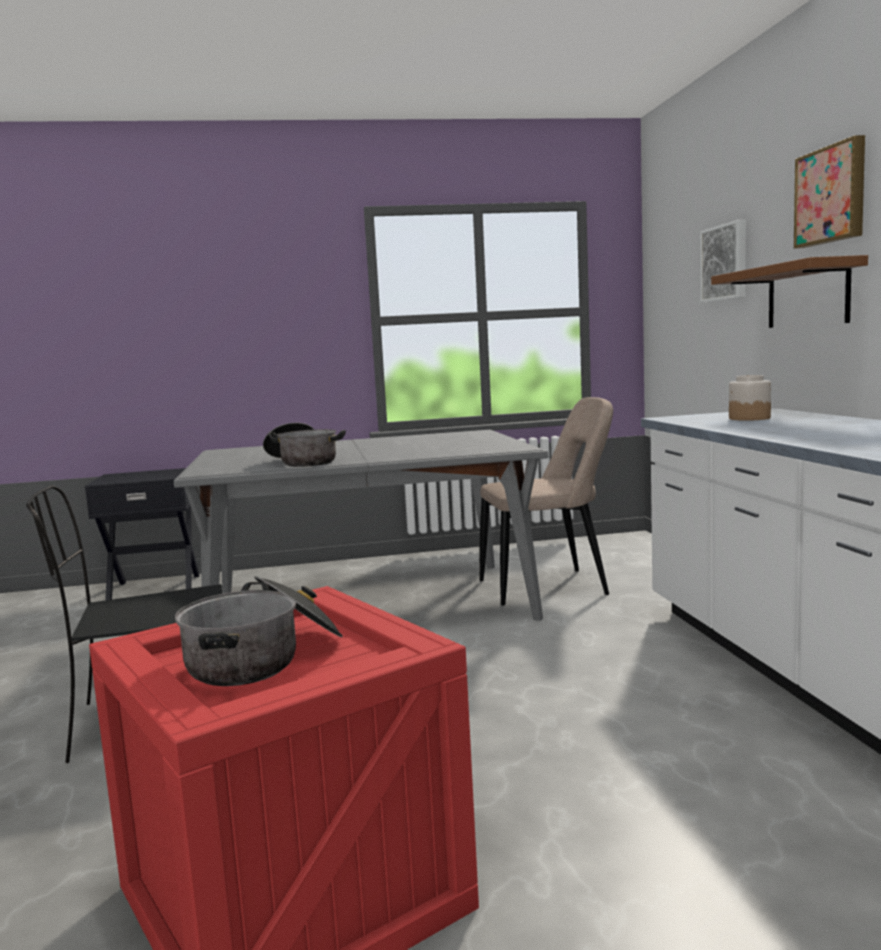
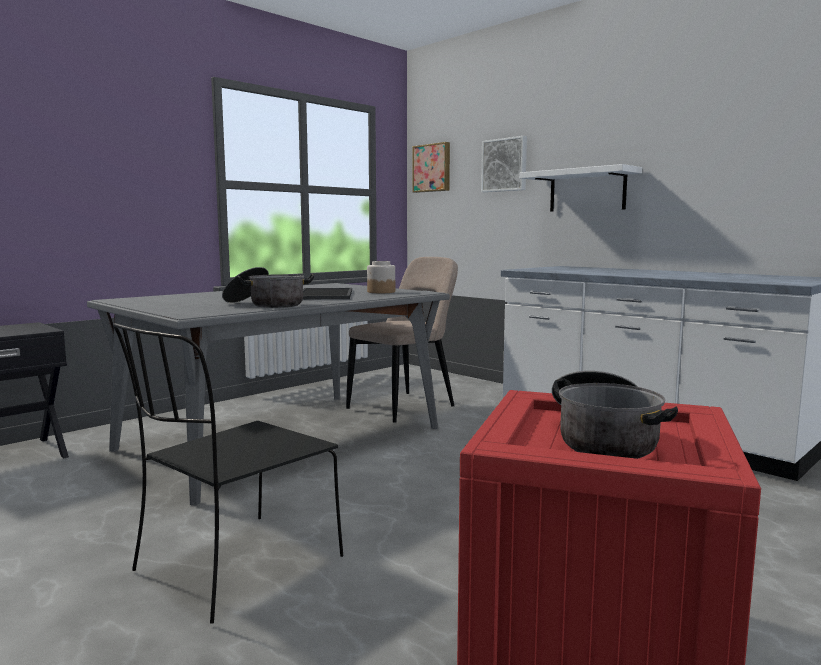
camera: 35 degrees left, 0 degrees up
(406, 449) = (326, 294): none -> tray
(749, 418) = (577, 269): jar -> jar (381, 292)
(807, 295) = (587, 190): brown shelf -> white shelf
(832, 195) = (611, 126): picture -> picture (432, 168)

